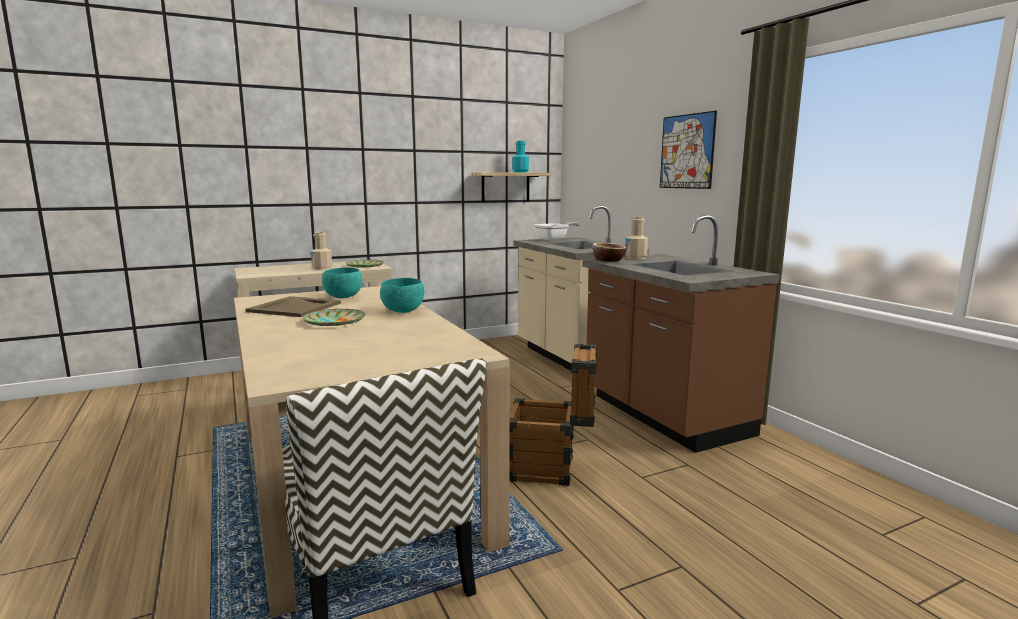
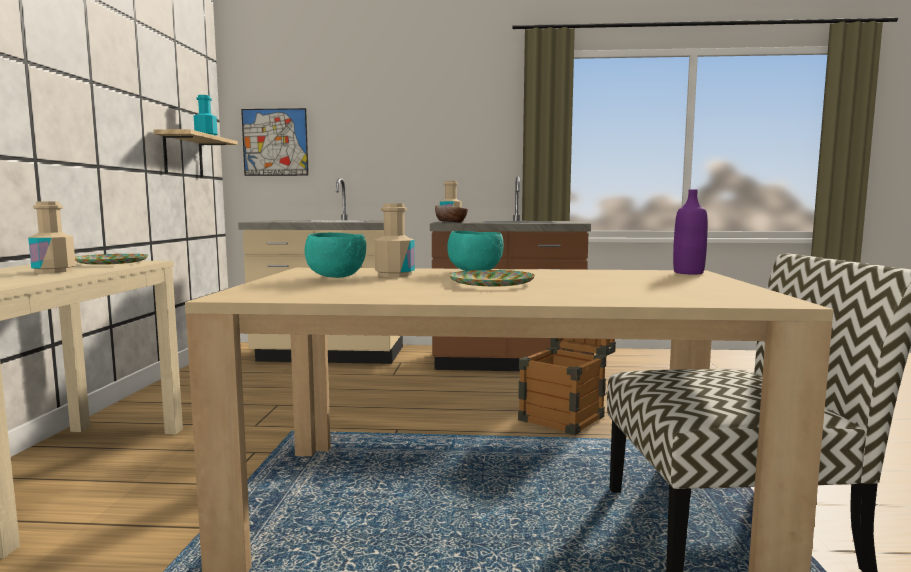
camera: 60 degrees left, 5 degrees down
(294, 307) = (361, 288): beige tray -> none
(365, 302) = (394, 275): none -> beige bottle
(469, 354) = (688, 273): none -> purple bottle
(554, 239) = (274, 220): frying pan -> none
(687, 151) = (441, 125): picture -> picture (275, 142)

